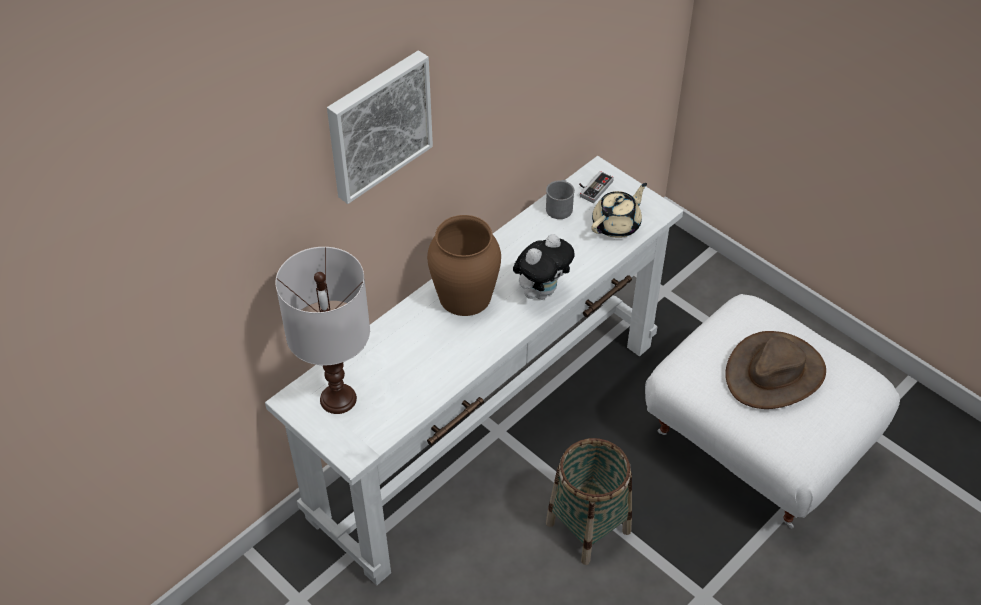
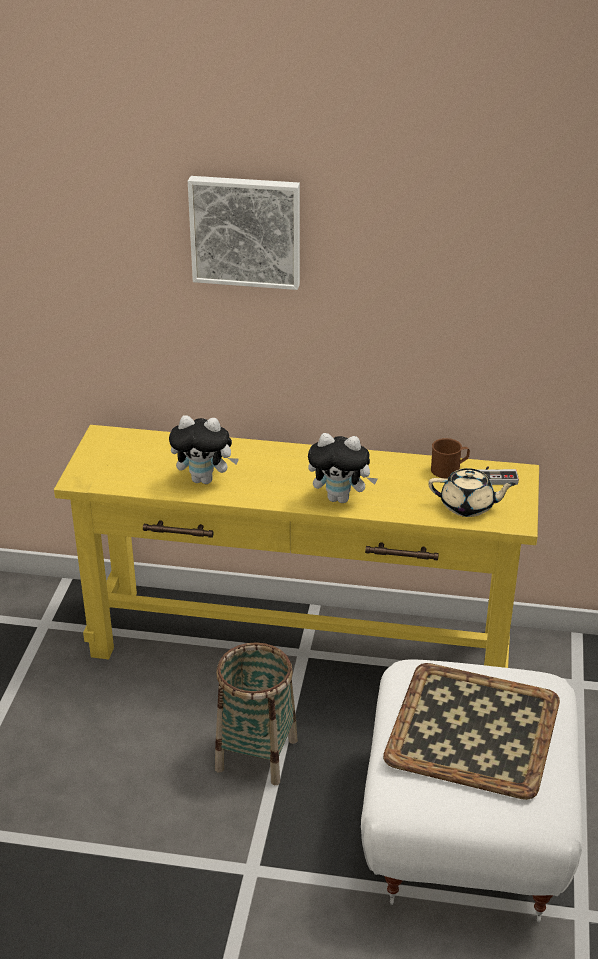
camera: 55 degrees right, 15 degrees down
(338, 399) = (123, 452): white table lamp -> none
(436, 363) = (204, 479): none -> plush toy
(464, 296) = (289, 464): brown vase -> none
(487, 428) = (299, 645): white console table -> yellow console table
(560, 206) = (449, 469): grey mug -> brown mug
(774, 373) = (475, 729): brown hat -> tray

